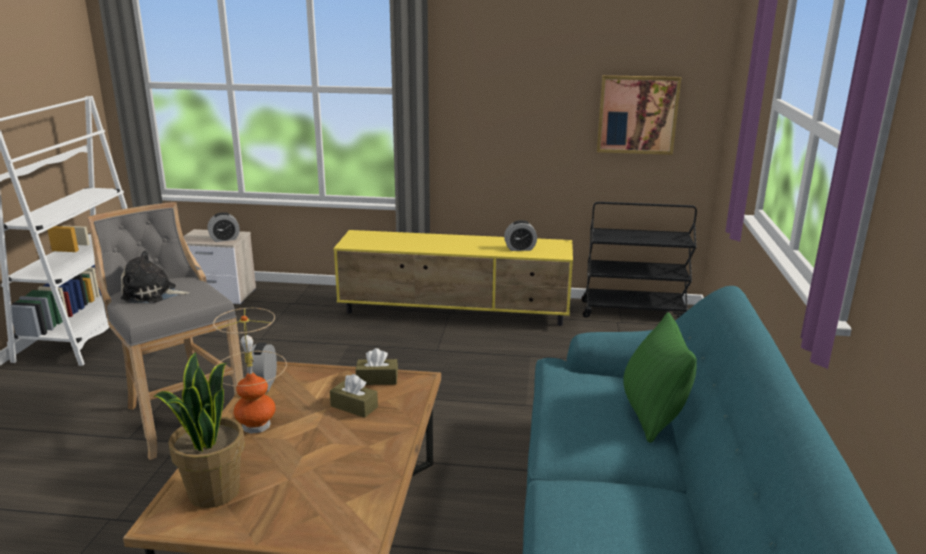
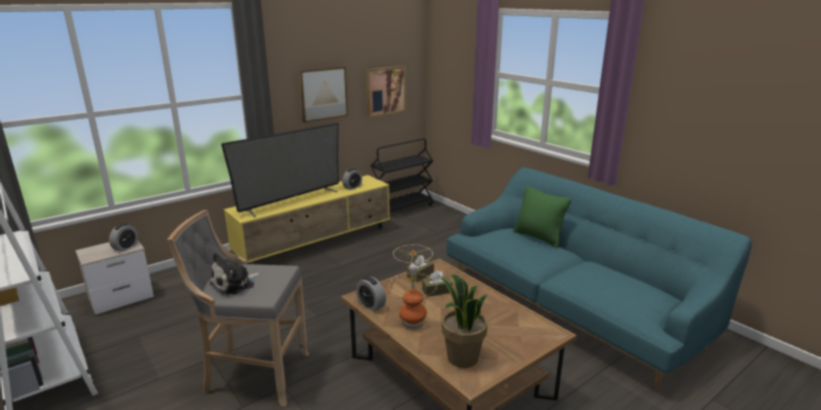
camera: 45 degrees left, 0 degrees up
(423, 242) = (291, 201): none -> television
(522, 103) = (323, 93): none -> picture

